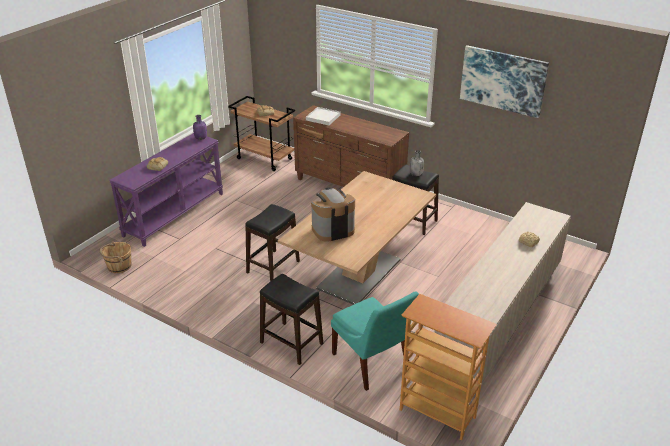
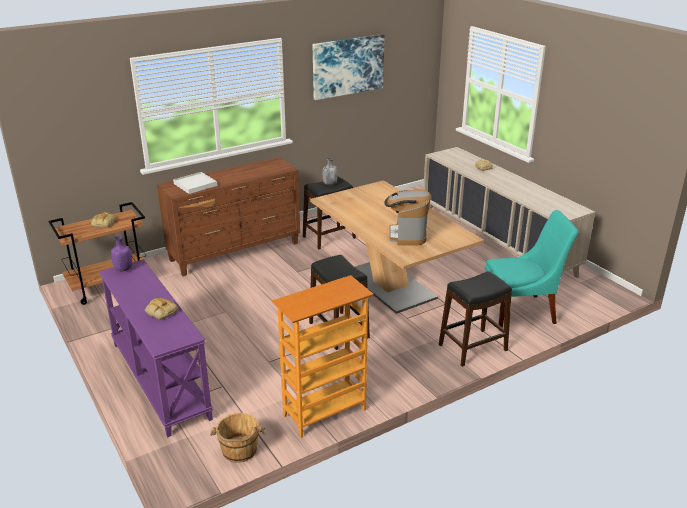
camera: 65 degrees left, 5 degrees down
(436, 414) = (595, 299): bookcase -> bookcase (325, 413)

